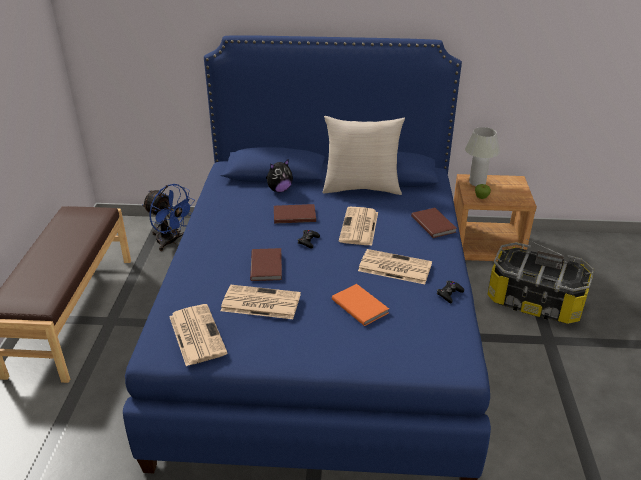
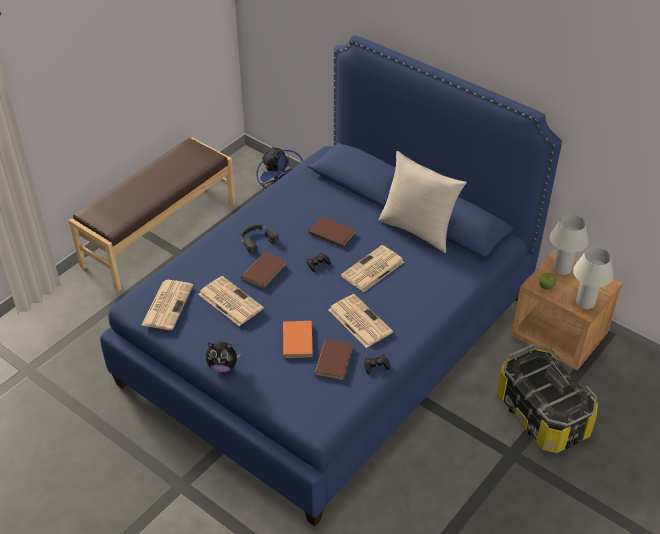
camera: 35 degrees right, 10 degrees up
(230, 245) = (257, 239): none -> black headphones
(279, 190) = (346, 201): plush toy -> plush toy (223, 366)
(434, 224) = (439, 296): brown book -> brown book (335, 360)
(518, 196) = (585, 303): none -> white table lamp

